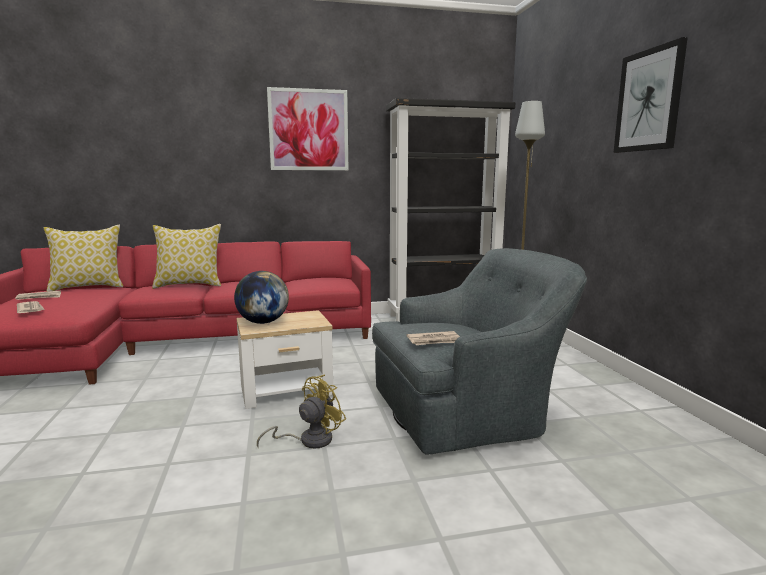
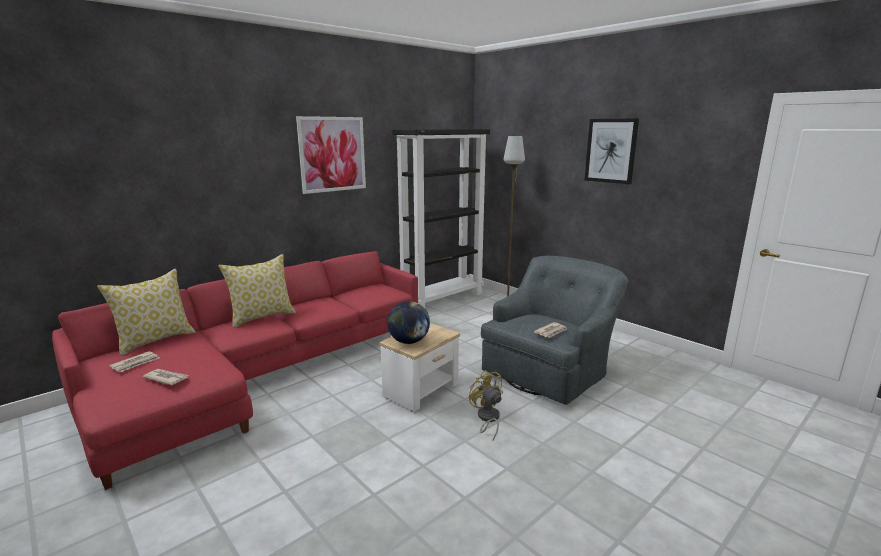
camera: 30 degrees left, 5 degrees up
(309, 440) = (487, 419): yellow fan -> yellow fan turned 45 degrees counterclockwise

